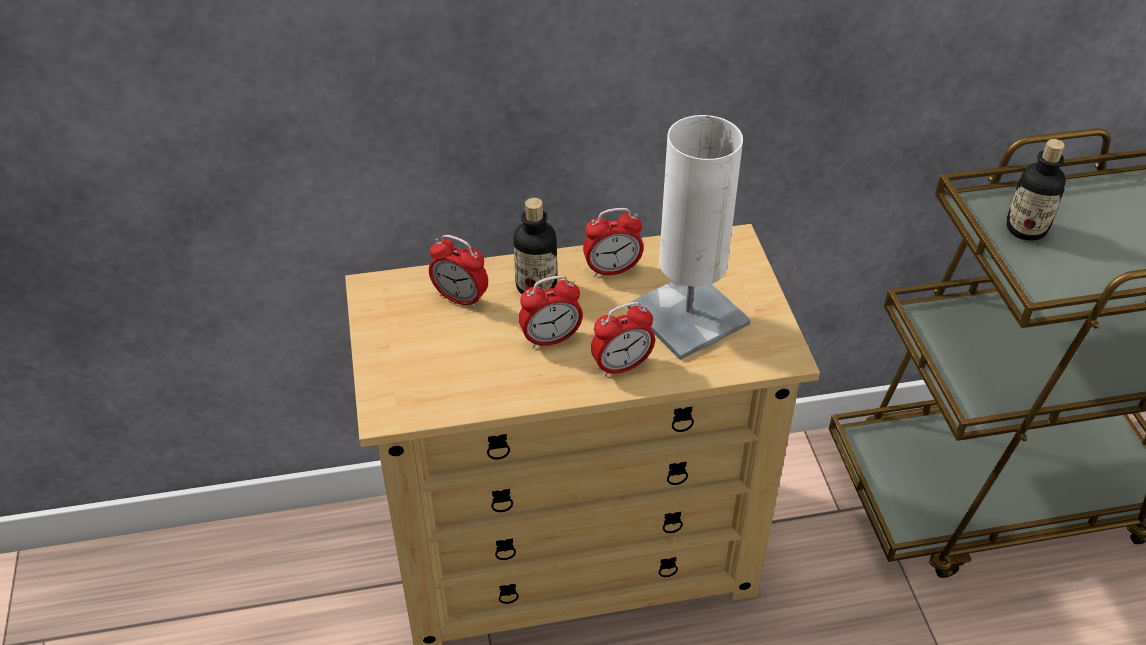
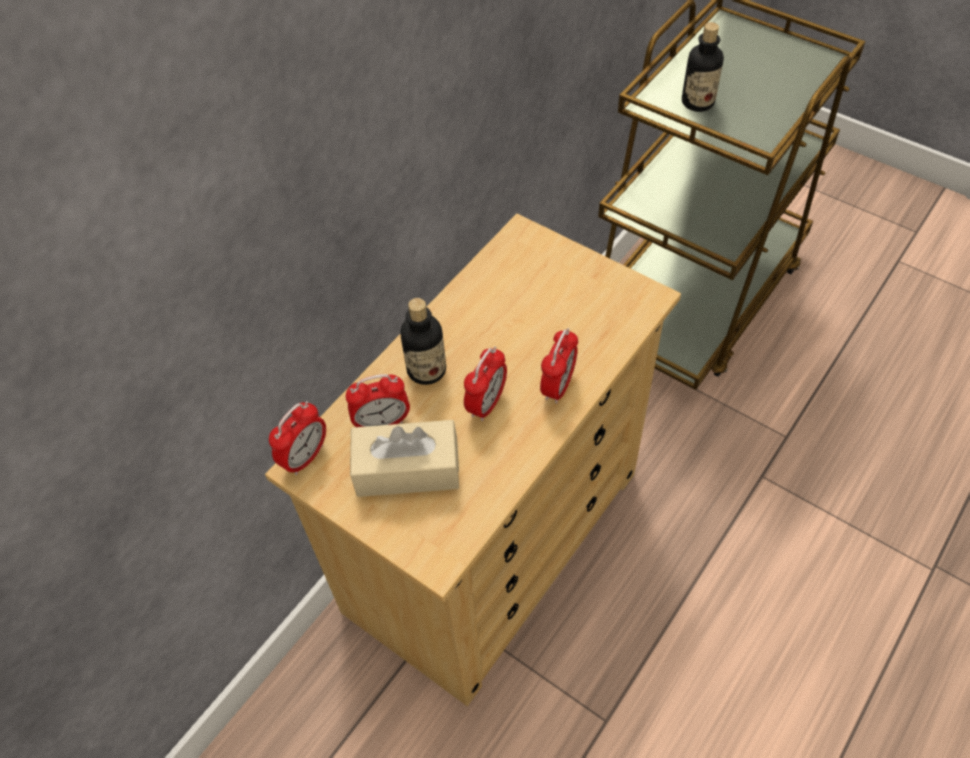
camera: 40 degrees left, 10 degrees up
(439, 340) = (407, 469): none -> beige tissue box
(612, 270) = (465, 317): alarm clock -> alarm clock (305, 457)
(688, 316) = (557, 314): white table lamp -> none

